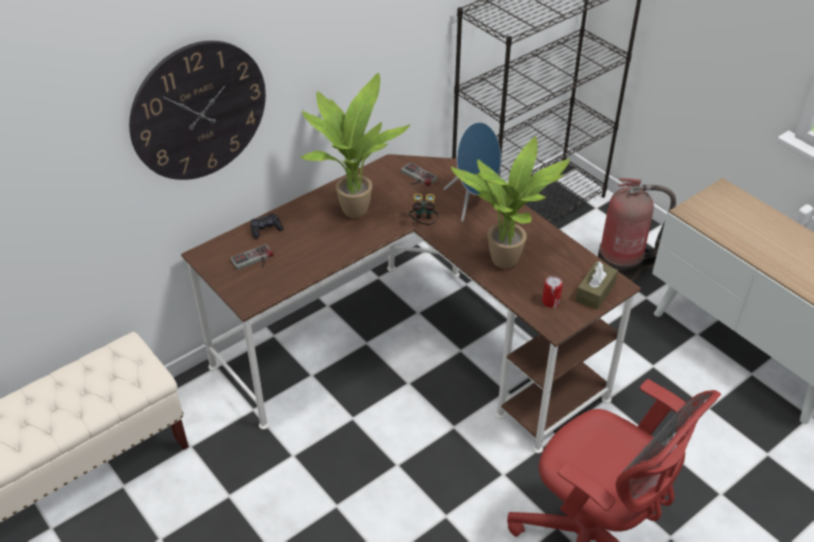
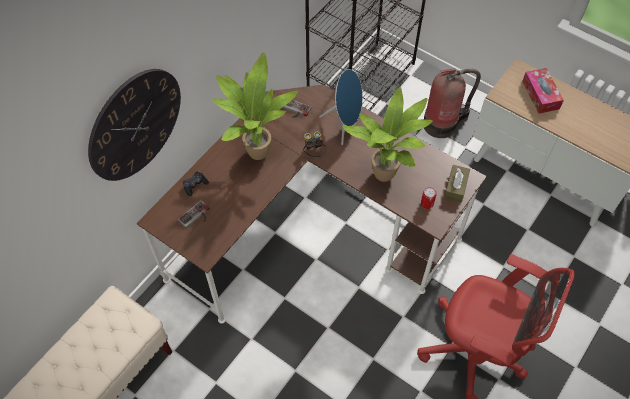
camera: 15 degrees left, 15 degrees up
(744, 221) = (540, 95): none -> tissue box

